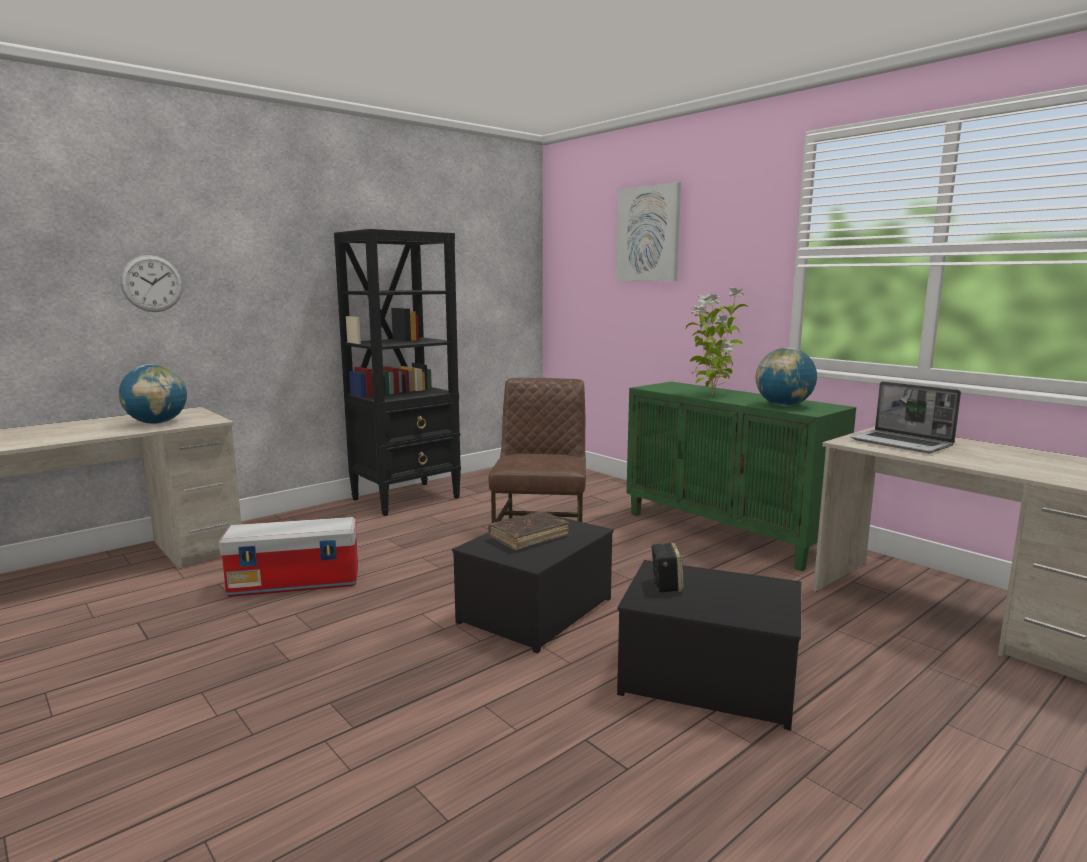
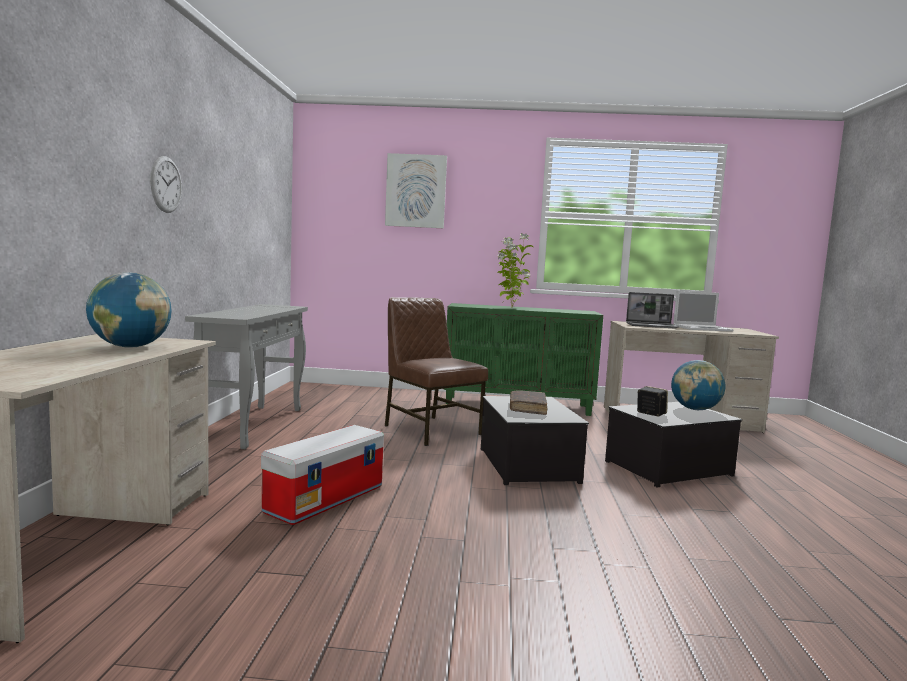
camera: 45 degrees left, 5 degrees down
(152, 283) = (61, 173): wall clock -> wall clock (166, 184)
(407, 498) = (253, 425): black bookcase -> grey console table
(783, 405) = (567, 311): globe -> globe (695, 409)
(1009, 459) = (703, 328): none -> laptop

